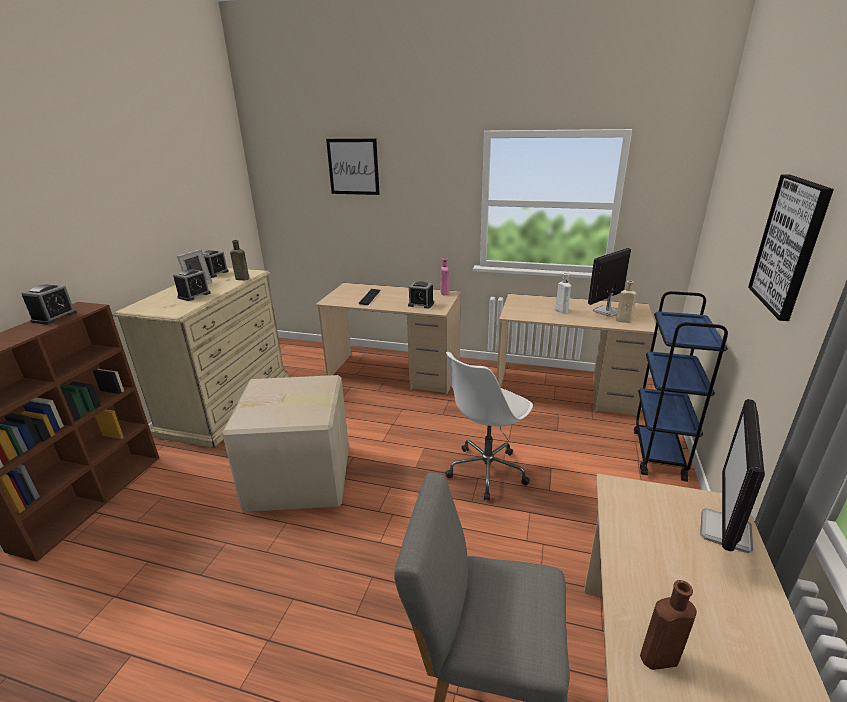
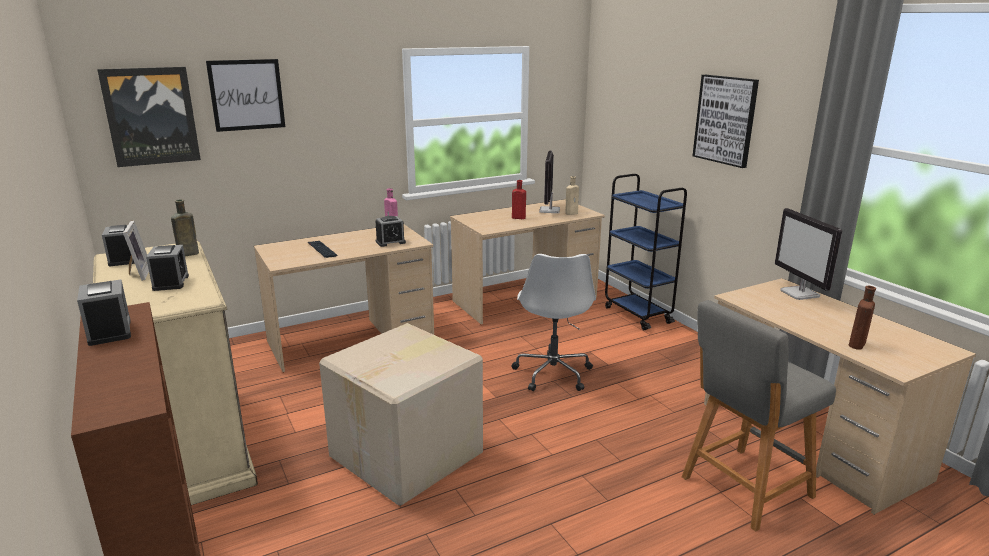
camera: 45 degrees left, 5 degrees down
(293, 178) = (151, 116): none -> picture
(560, 311) = (517, 218): white bottle -> red bottle

